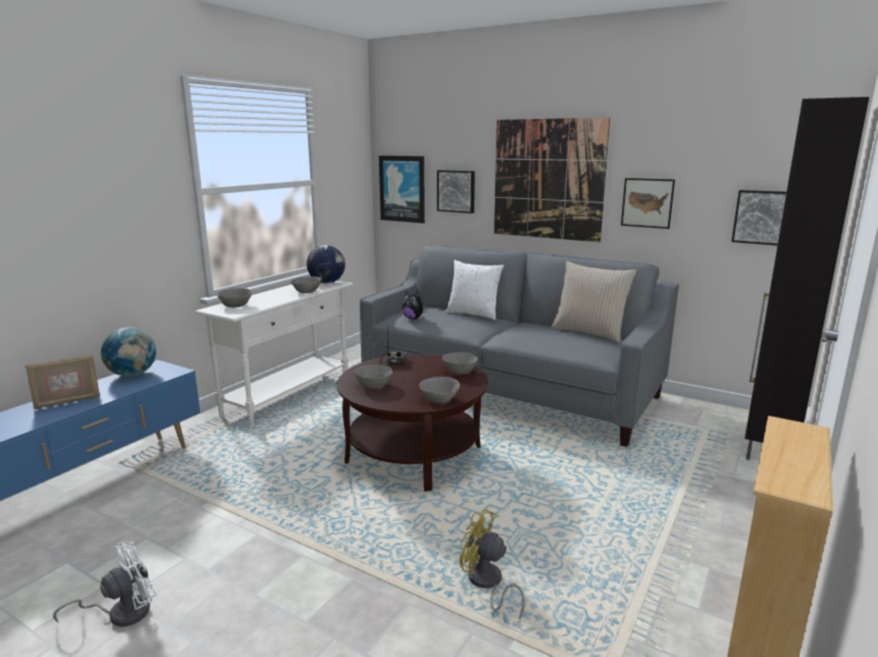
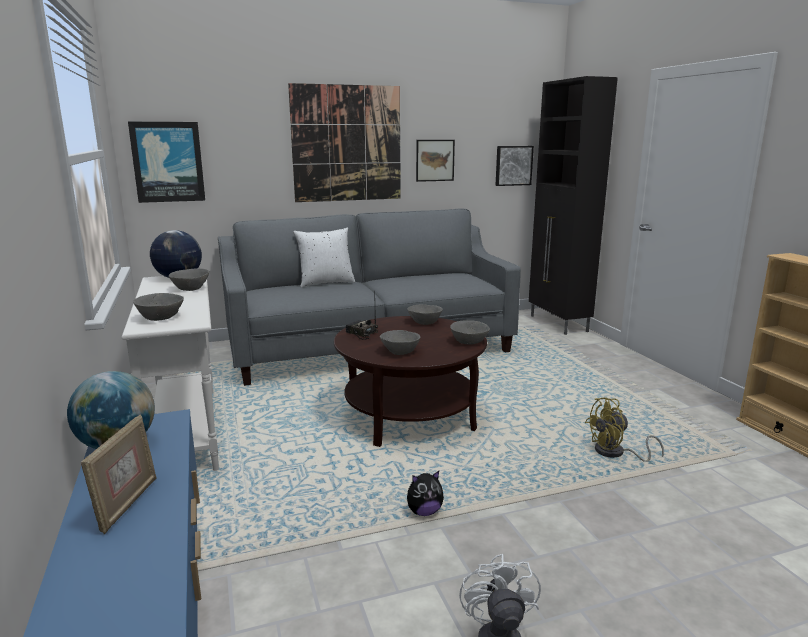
camera: 50 degrees left, 0 degrees up
(413, 318) = (288, 297): plush toy -> plush toy (424, 512)
(456, 191) = (245, 160): picture -> none
(589, 333) = (438, 274): beige pillow -> none

